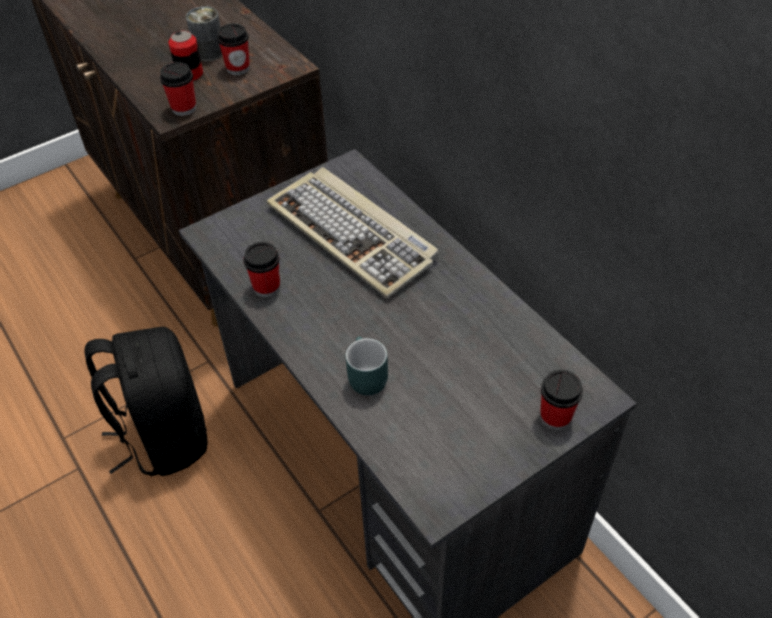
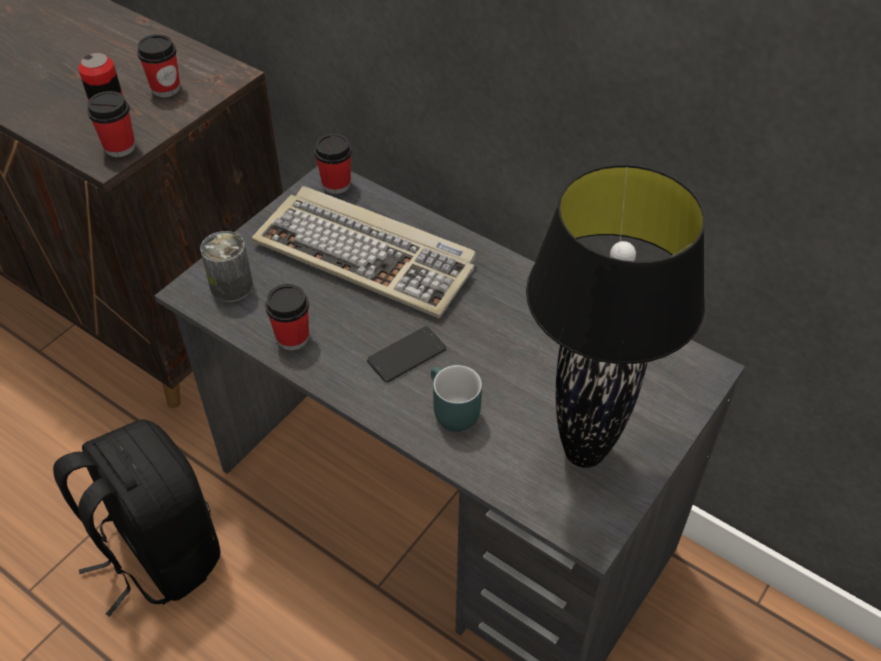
camera: 20 degrees left, 0 degrees up
(209, 52) = (120, 75): can -> can (231, 286)
(349, 322) = (407, 355): none -> phone
(459, 440) = (583, 454): none -> black table lamp
(555, 417) = (671, 402): cup -> cup (336, 184)

